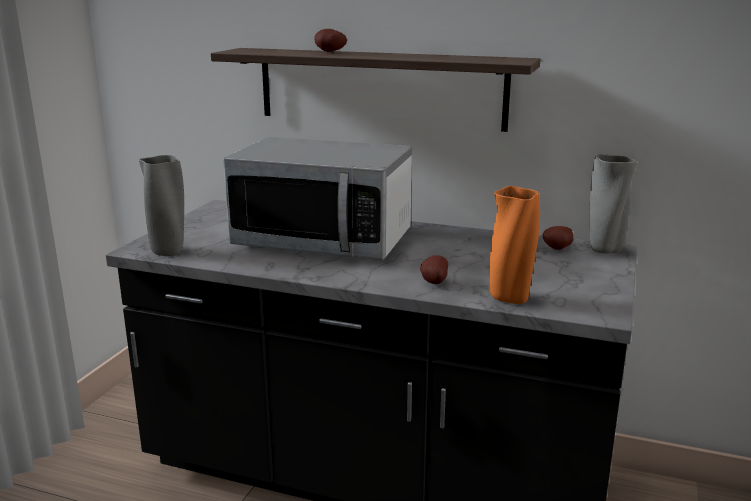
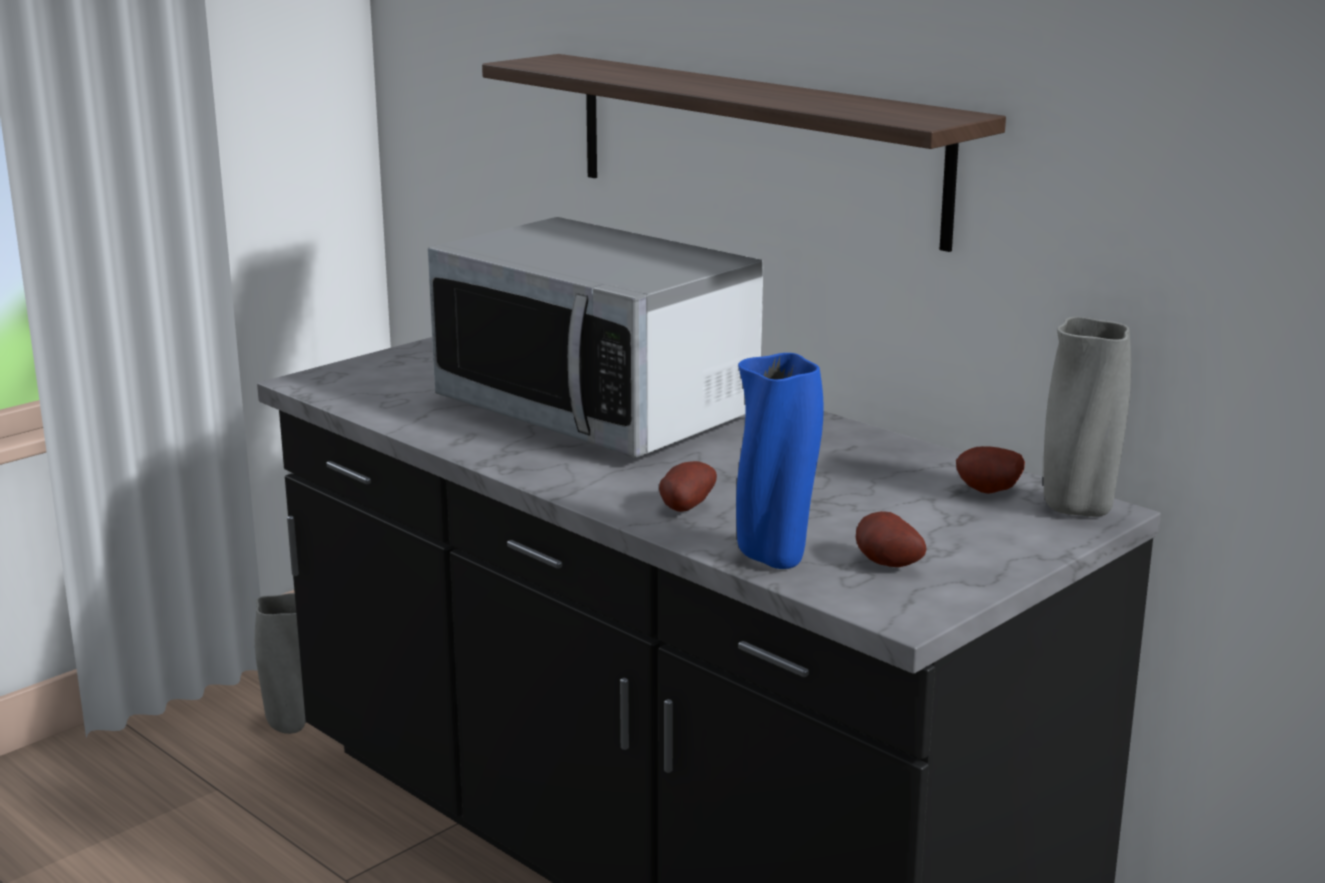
camera: 25 degrees right, 0 degrees up
(169, 252) = (346, 392): grey vase -> grey vase (291, 724)
(329, 52) = (669, 74): potato -> potato (885, 565)
(509, 298) = (775, 557): orange vase -> blue vase

